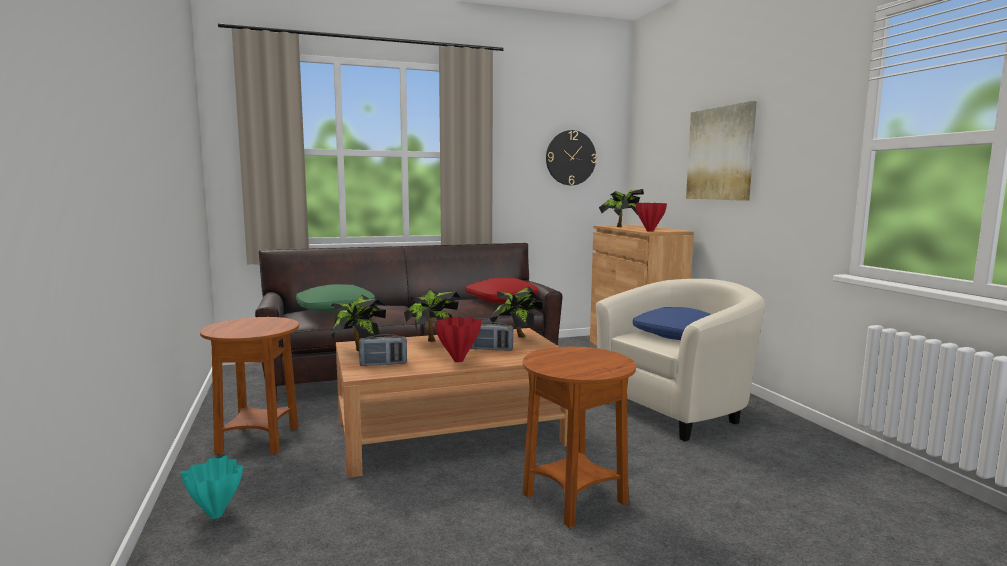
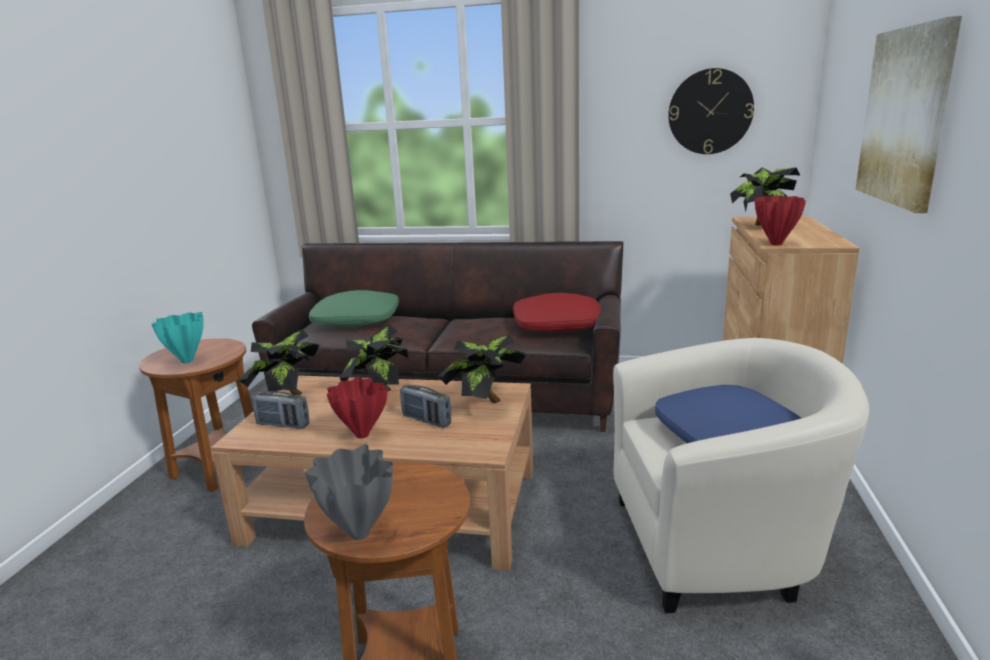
camera: 30 degrees right, 10 degrees up
(215, 516) = (92, 560): turquoise vase -> turquoise vase (186, 361)
(587, 372) = (358, 533): none -> grey vase

